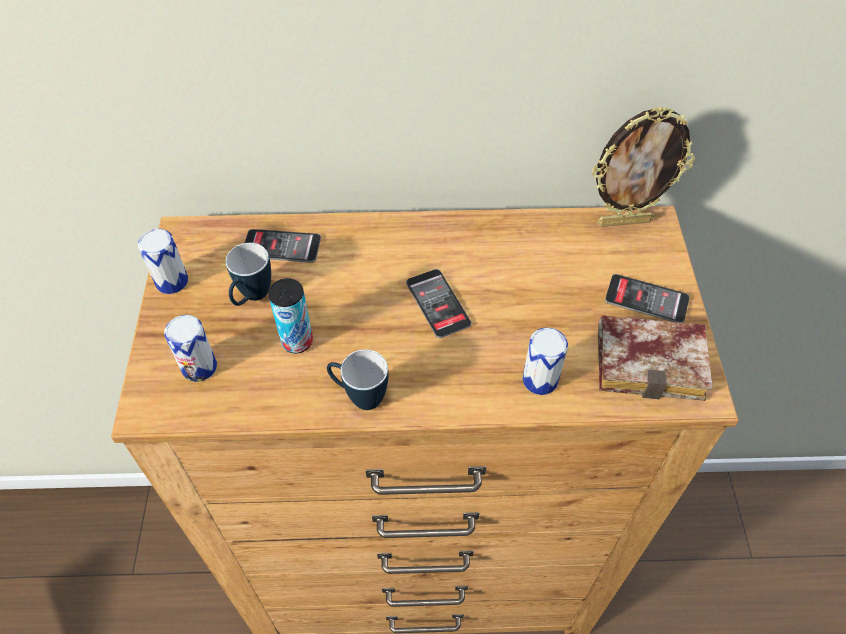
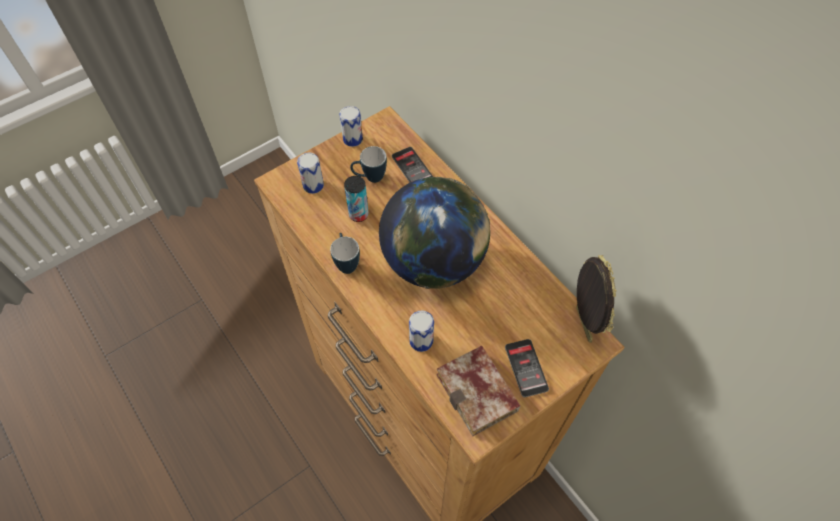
camera: 55 degrees right, 5 degrees up
(438, 303) = (433, 262): phone -> globe
(624, 221) = (581, 324): picture frame -> picture frame turned 150 degrees counterclockwise

